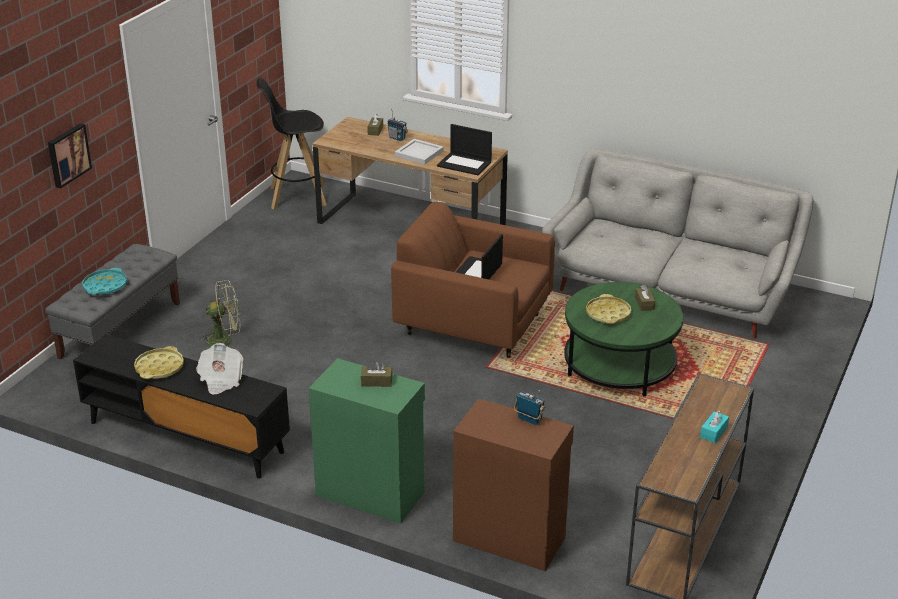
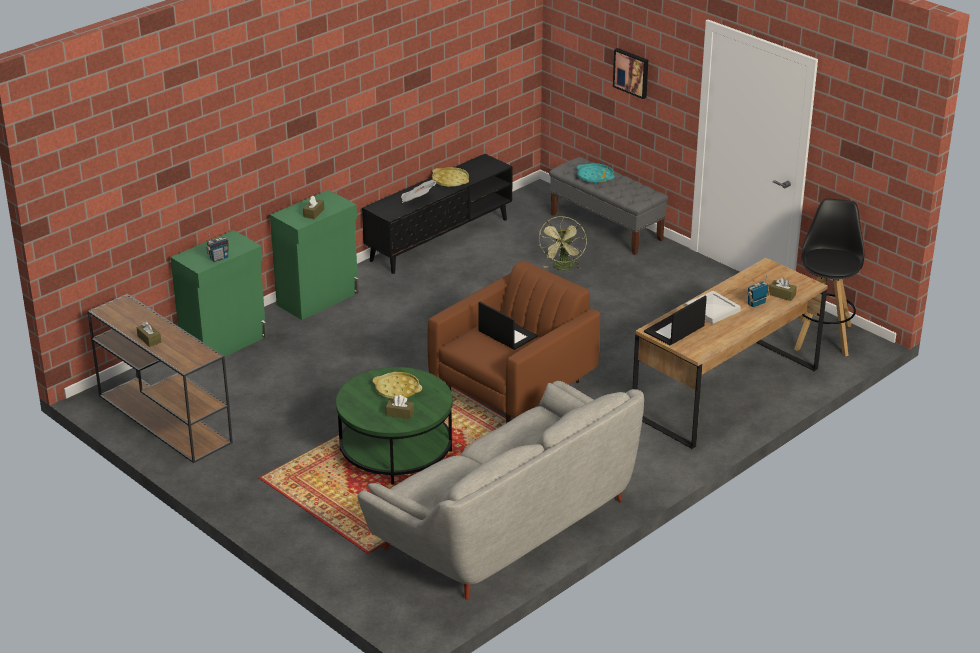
camera: 110 degrees right, 0 degrees up
(509, 537) = (225, 343): brown cabinet -> green cabinet
(713, 432) = (149, 339): turquoise tissue box -> brown tissue box

